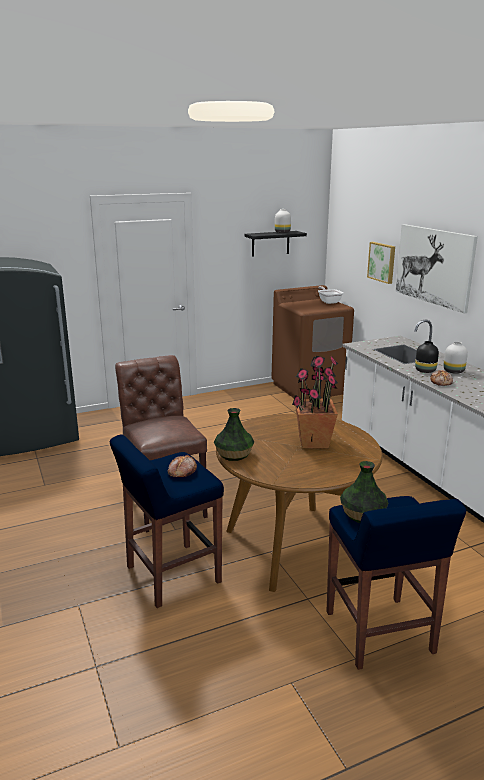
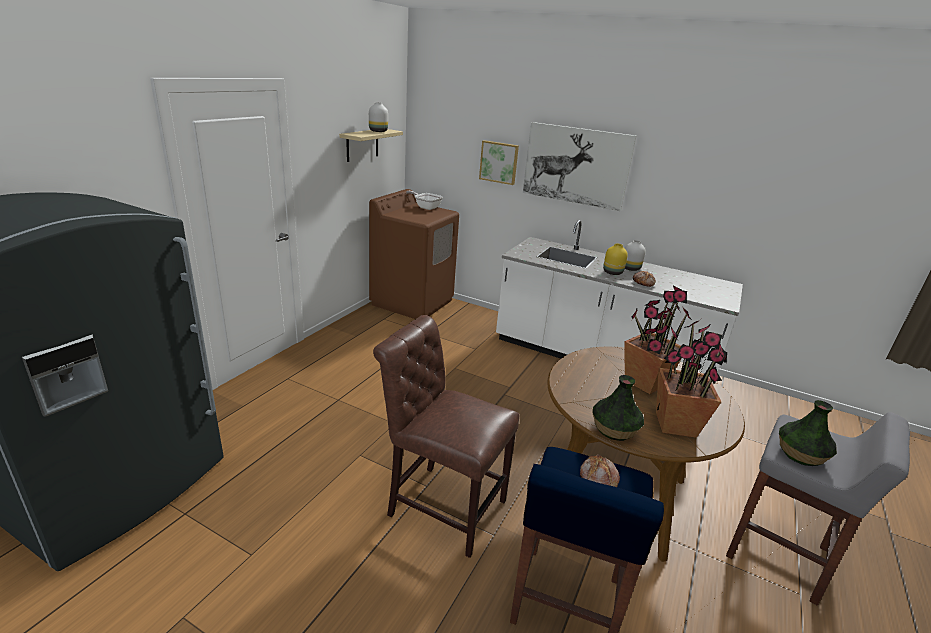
camera: 40 degrees left, 5 degrees up
(270, 243) = (362, 145): black shelf -> beige shelf
(286, 466) = (676, 424): none -> potted plant
(379, 633) = (779, 554): blue stool -> grey stool
(425, 371) = (613, 272): black vase -> yellow vase

